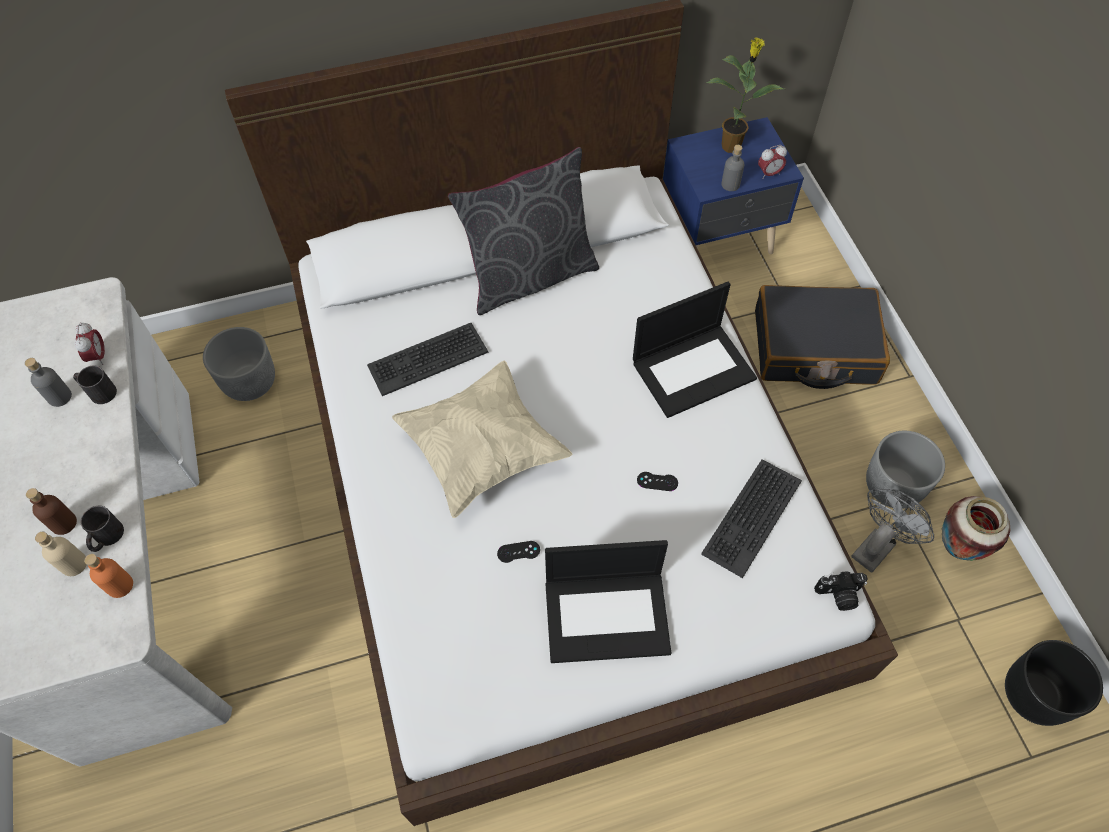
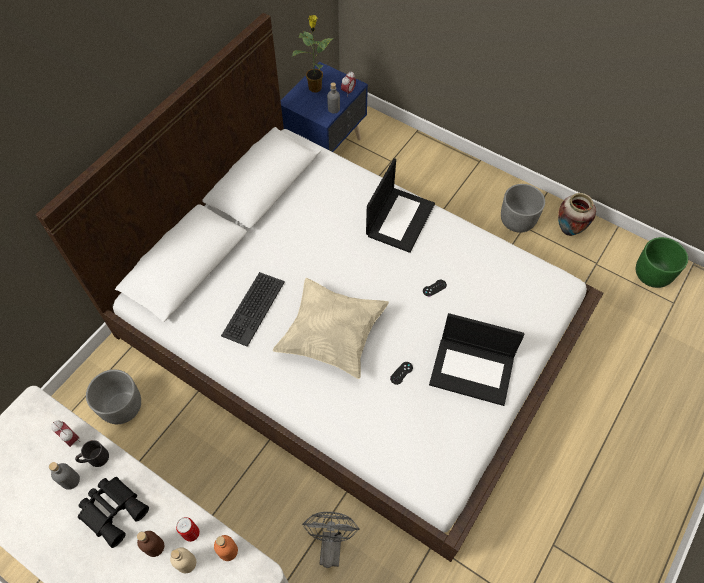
camera: 40 degrees left, 0 degrees up
(66, 456) = (114, 509): none -> black binoculars
(106, 538) = (191, 533): black mug -> can
(529, 276) = (267, 225): grey pillow -> none
(608, 615) = (473, 370): laptop -> laptop turned 60 degrees clockwise
(751, 516) = (493, 273): keyboard -> none
(814, 347) = (423, 176): black suitcase -> none
(839, 595) = (563, 282): camera -> none
(876, 545) = (534, 254): grey fan -> grey fan (330, 543)
(1035, 694) = (652, 274): black planter -> green planter

